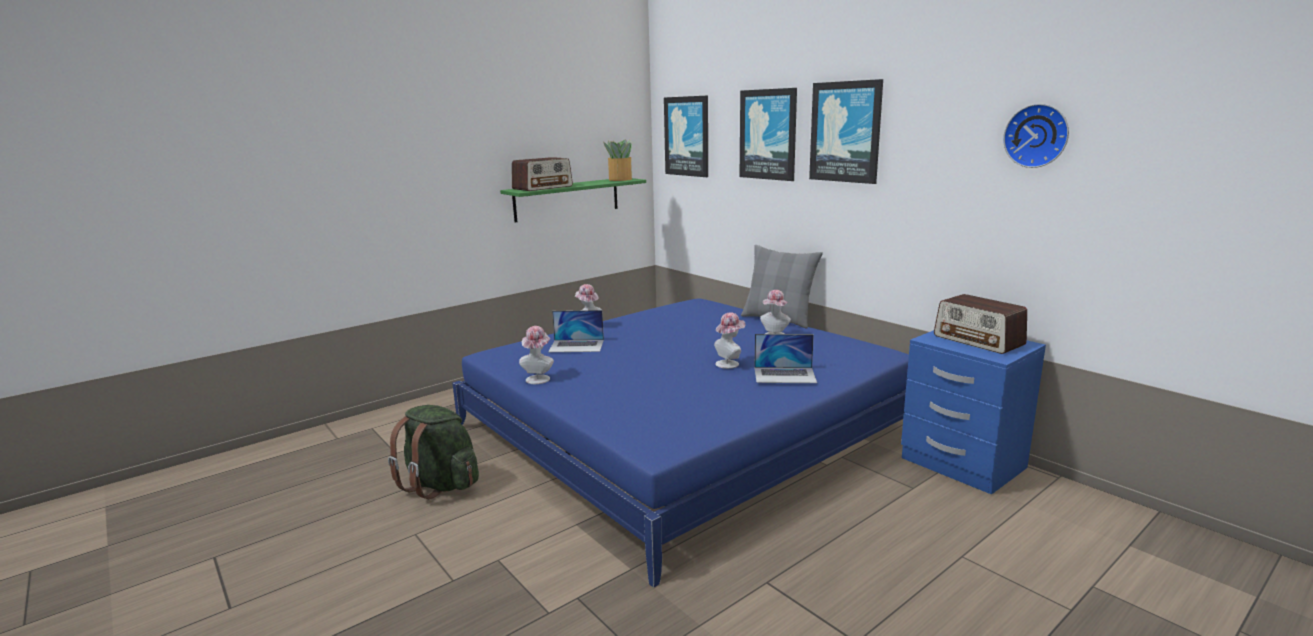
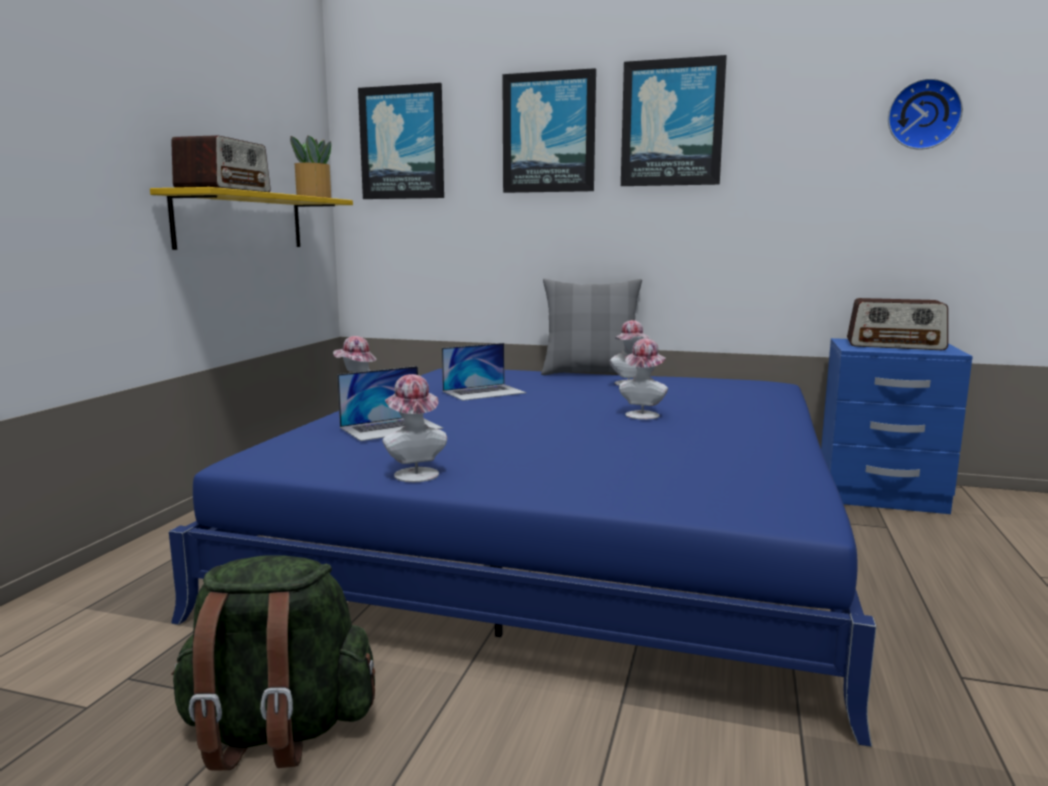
camera: 35 degrees left, 5 degrees down
(567, 199) = (241, 221): green shelf -> yellow shelf
(785, 375) = (731, 414): laptop -> laptop (484, 392)

